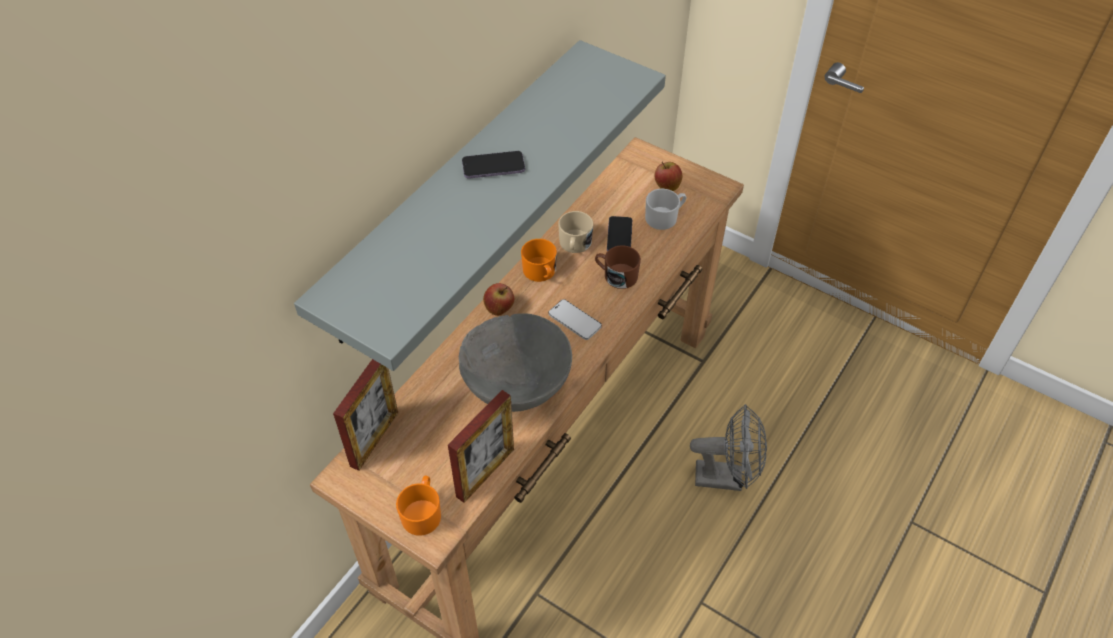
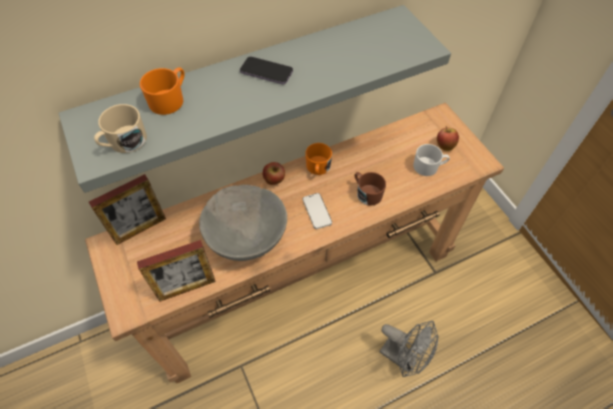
camera: 30 degrees right, 5 degrees up
(422, 512) = (131, 294): orange mug -> orange mug (170, 99)
(574, 245) = (353, 159): beige mug -> beige mug (124, 142)
(619, 236) = (387, 166): phone -> none

